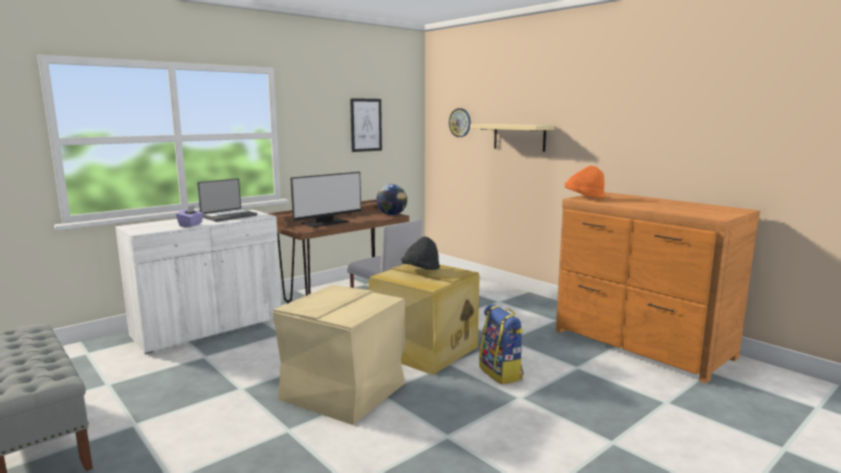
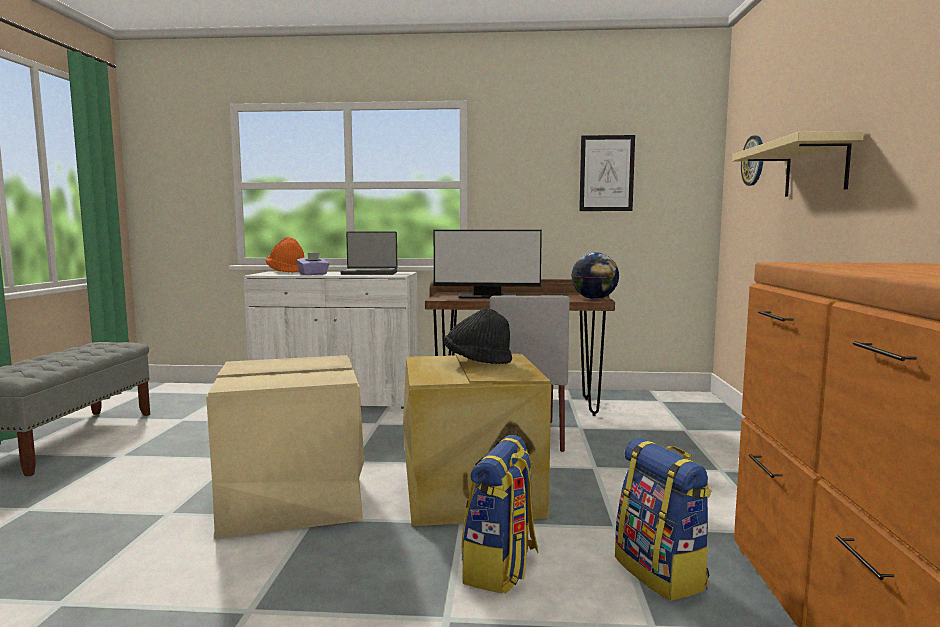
camera: 45 degrees right, 5 degrees down
(550, 349) = (661, 573): none -> backpack
(584, 197) = (812, 263): orange hat -> orange hat (287, 272)

